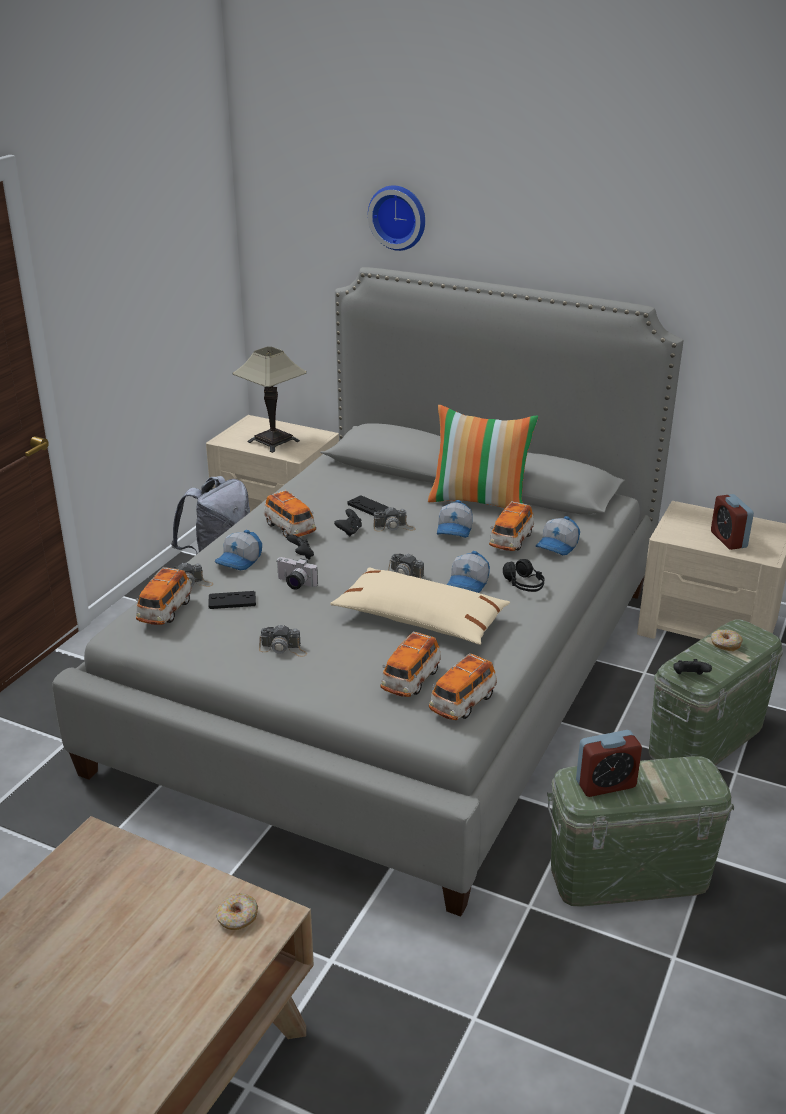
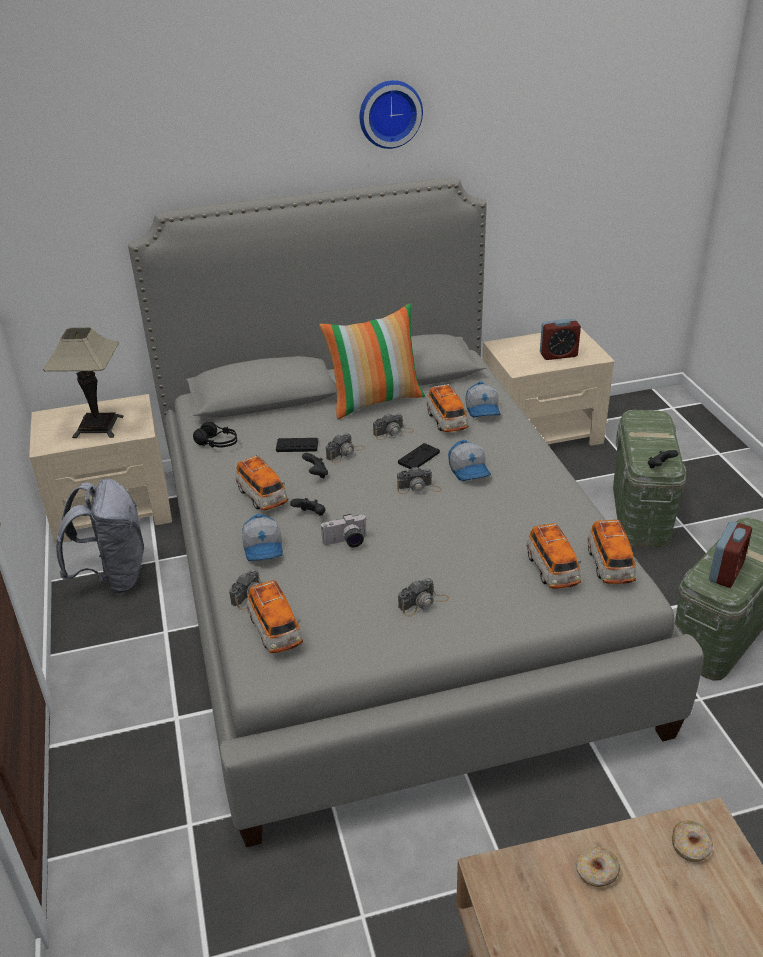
camera: 40 degrees left, 5 degrees up
(232, 601) = (320, 586): black game controller -> black game controller (419, 457)
(290, 528) = (262, 497): toy car -> toy car turned 45 degrees clockwise
(398, 217) = (180, 151): wall clock -> wall clock (389, 113)
(420, 619) = (481, 518): beige pillow -> none
(455, 530) = (393, 432): cap -> camera
(524, 585) = (507, 451): black headphones -> black headphones (217, 443)
(725, 644) = (646, 432): donut -> donut (596, 872)
(728, 540) = (558, 355): alarm clock -> alarm clock turned 45 degrees counterclockwise

